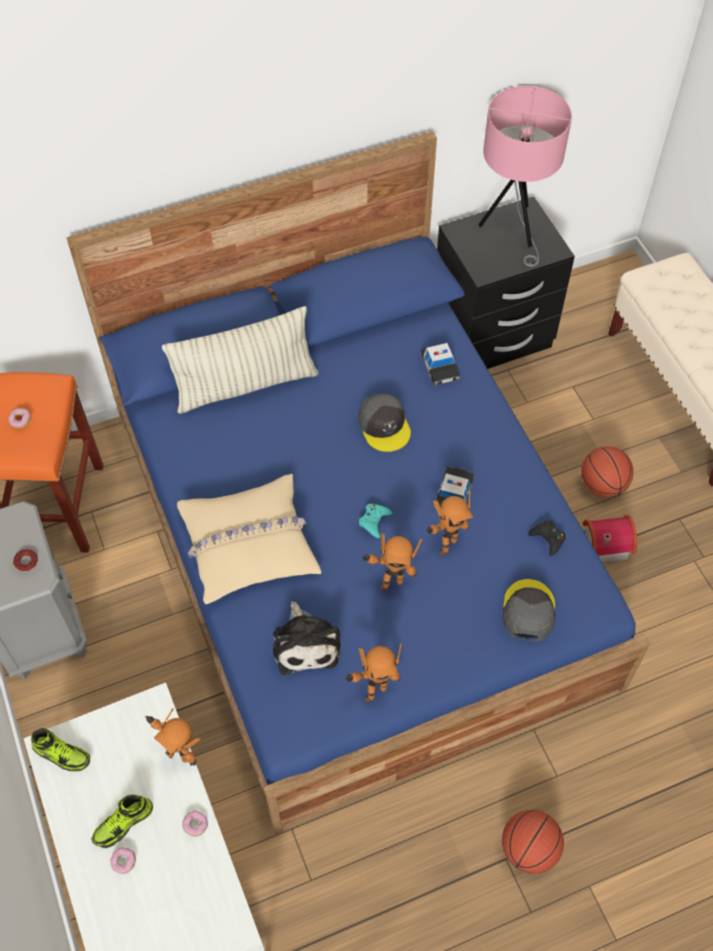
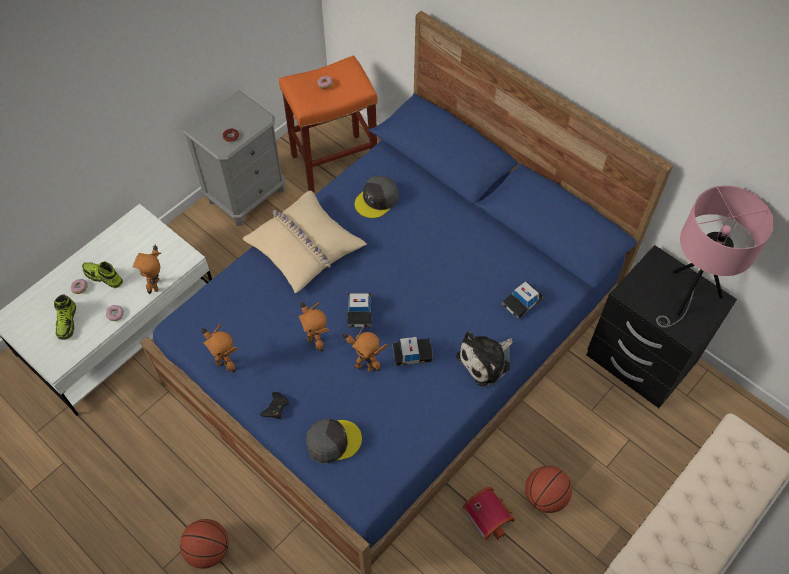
camera: 65 degrees right, 0 degrees up
(62, 754) = (136, 226): shoe -> shoe (67, 322)
(245, 385) = (432, 191): pillow -> none
(305, 643) = (243, 309): plush toy -> plush toy (486, 361)
(374, 521) = (359, 312): turquoise game controller -> toy car
(384, 425) = (446, 287): grey cap -> grey cap (377, 200)
(548, 538) = (405, 434): black game controller -> black game controller (275, 407)

